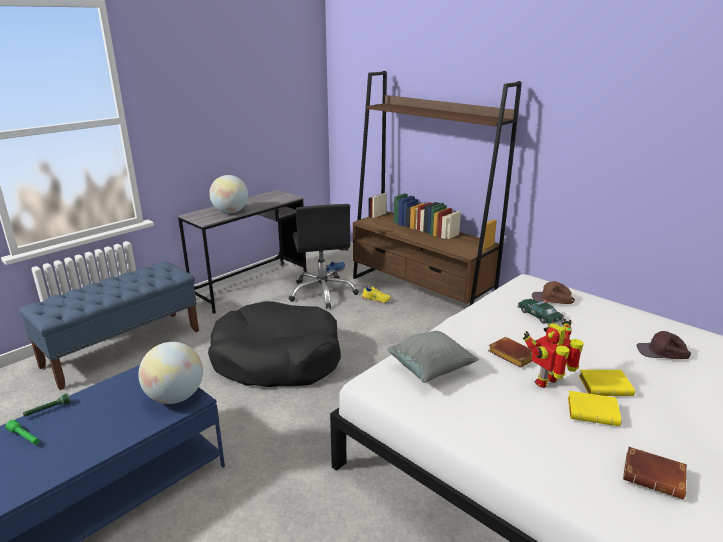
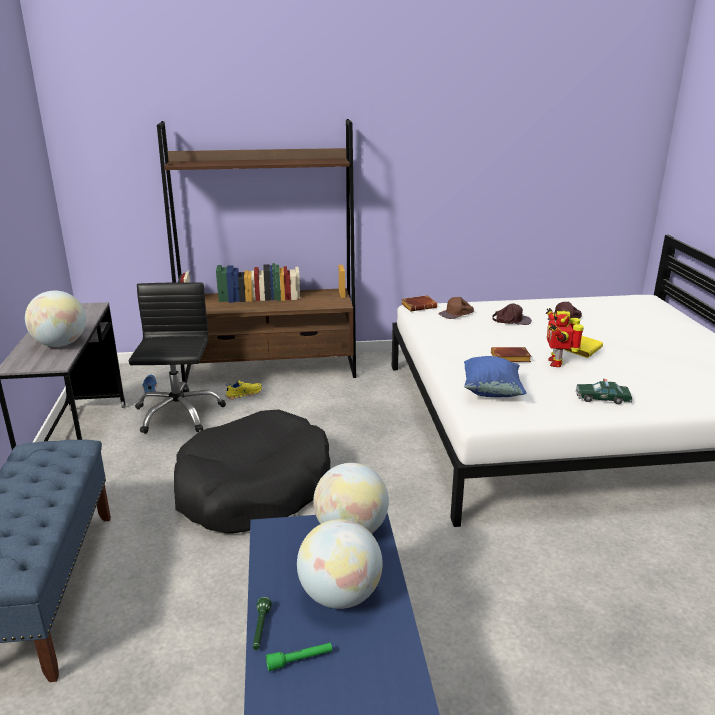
camera: 50 degrees left, 0 degrees up
(98, 424) = (340, 596): none -> globe
(322, 292) = (178, 413): black office chair -> black office chair turned 120 degrees counterclockwise
(430, 370) = (491, 391): grey pillow -> blue pillow
(539, 316) = (472, 328): toy car -> toy car (602, 398)
(594, 412) = (604, 365): yellow book -> none
(595, 327) = (511, 320): none -> brown cap
(655, 476) = (680, 378): brown book -> brown book (419, 306)

